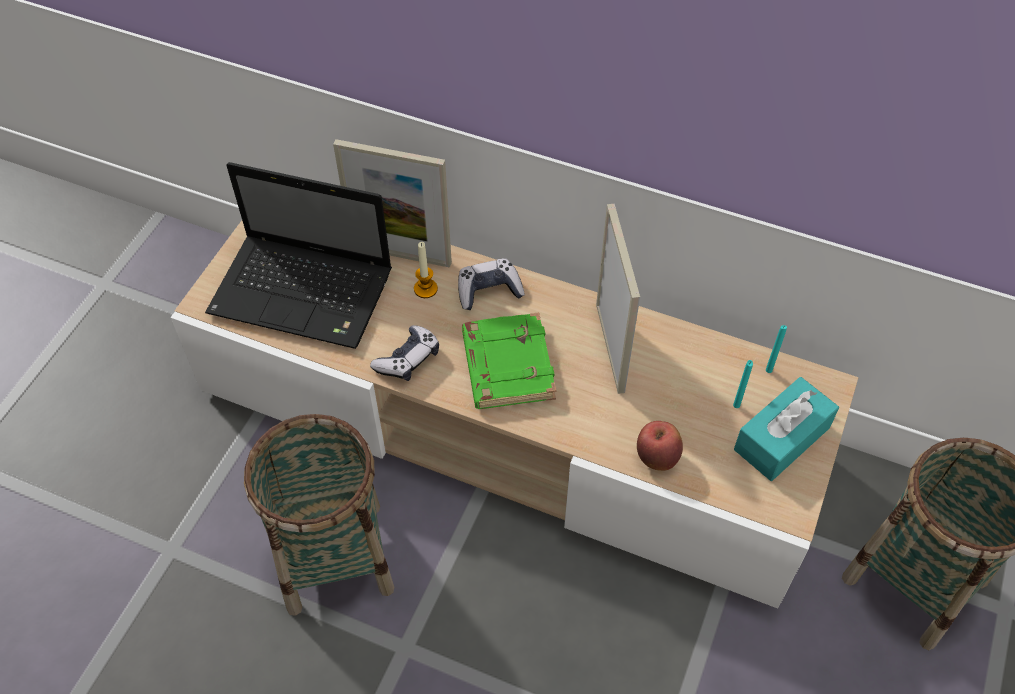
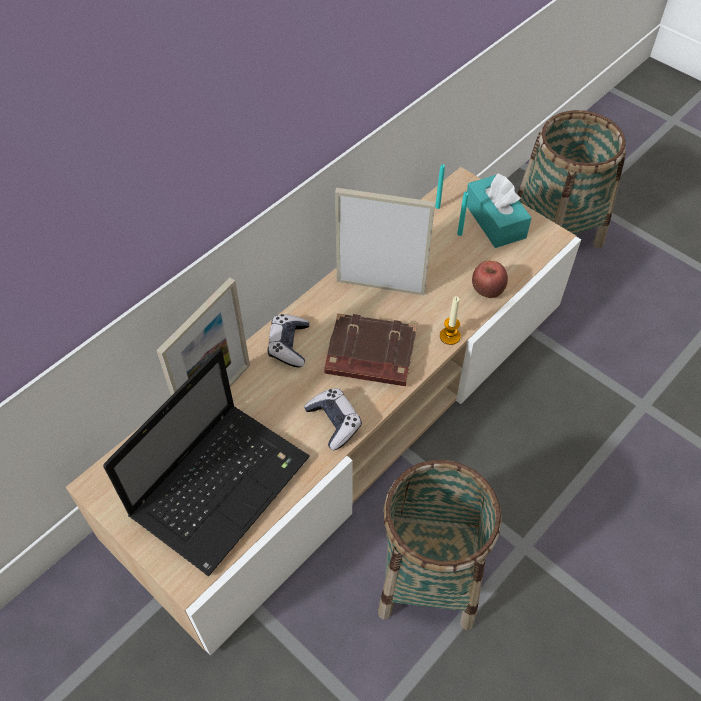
camera: 70 degrees left, 0 degrees up
(425, 289) = (264, 389): candle -> candle (450, 336)
(506, 365) = (369, 356): green book -> brown book

